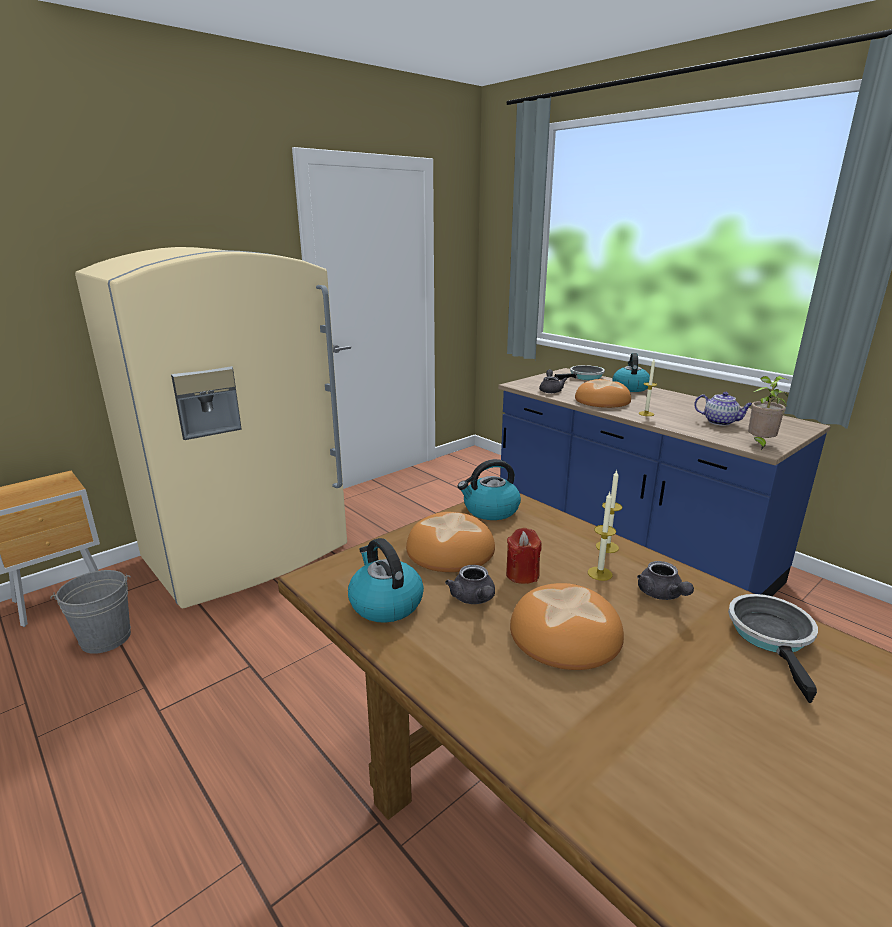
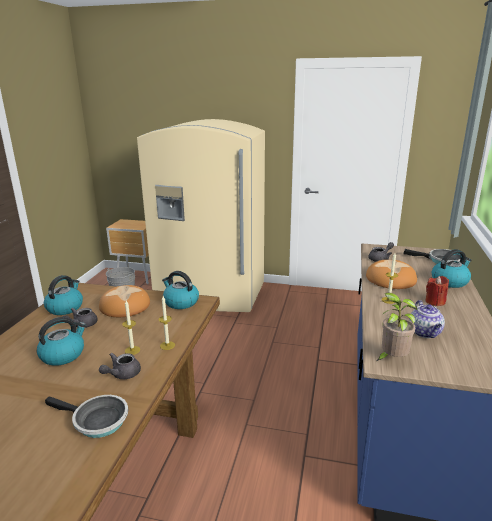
camera: 55 degrees right, 0 degrees up
(522, 574) = (114, 330): red candle -> red candle (435, 301)
(564, 634) = (63, 354): bread -> kettle
(772, 637) = (97, 421): frying pan -> frying pan turned 45 degrees clockwise

